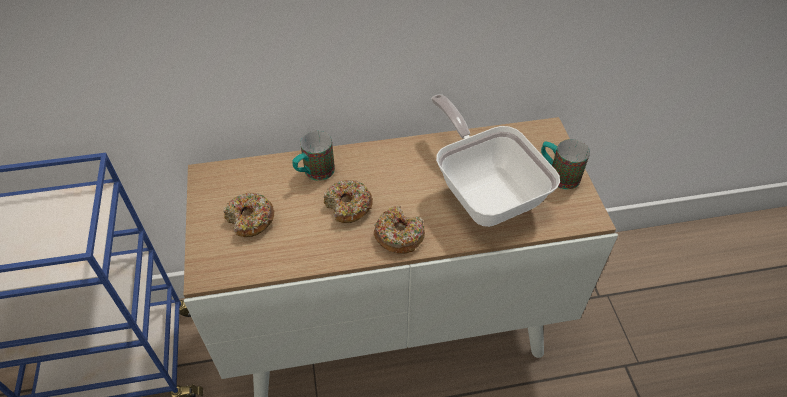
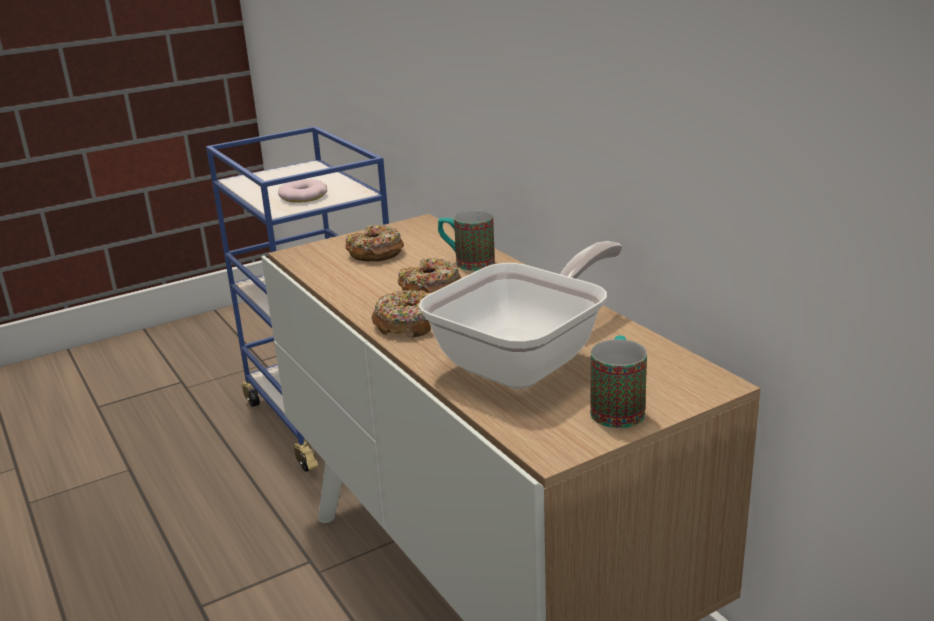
camera: 70 degrees right, 25 degrees down
(62, 237) = (303, 196): none -> donut

